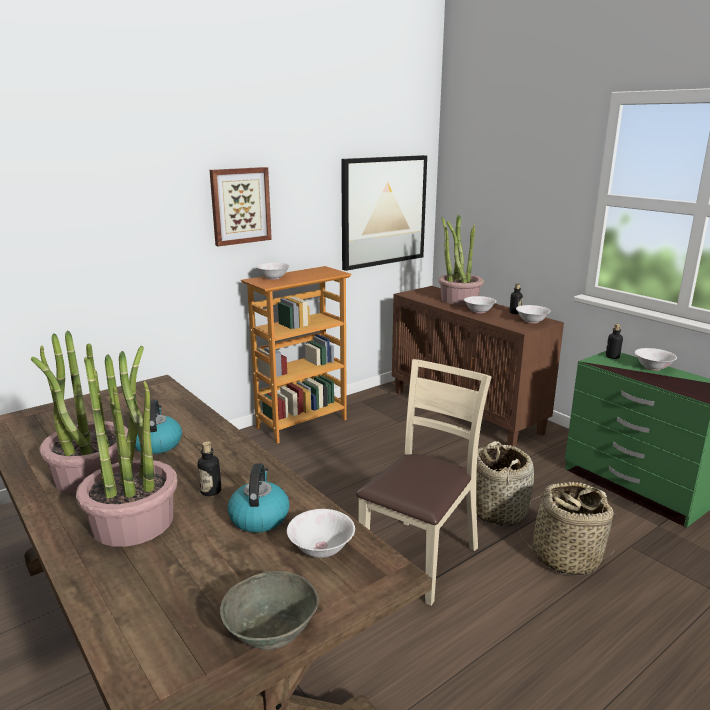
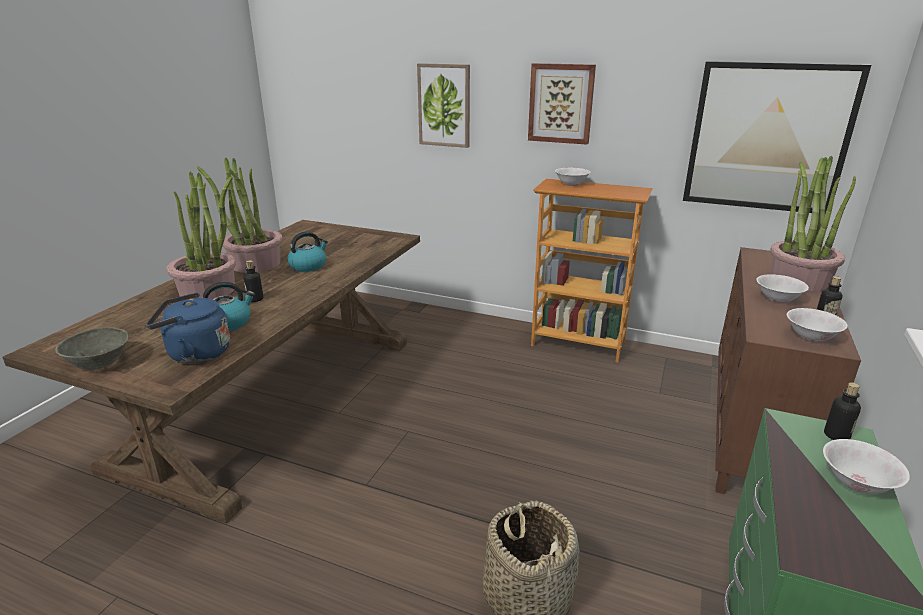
camera: 60 degrees right, 5 degrees up
(115, 225) = (444, 105): none -> picture
(321, 549) = (195, 354): white bowl -> blue kettle
(419, 559) = (435, 481): beige chair -> none
(497, 510) = (565, 513): basket -> none

